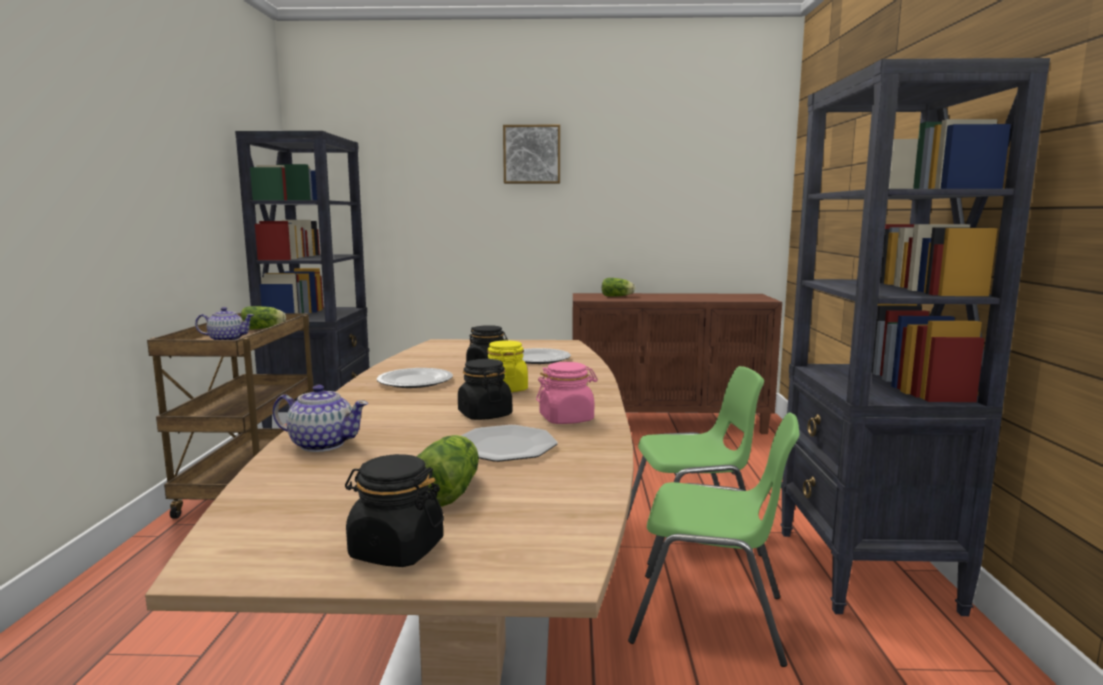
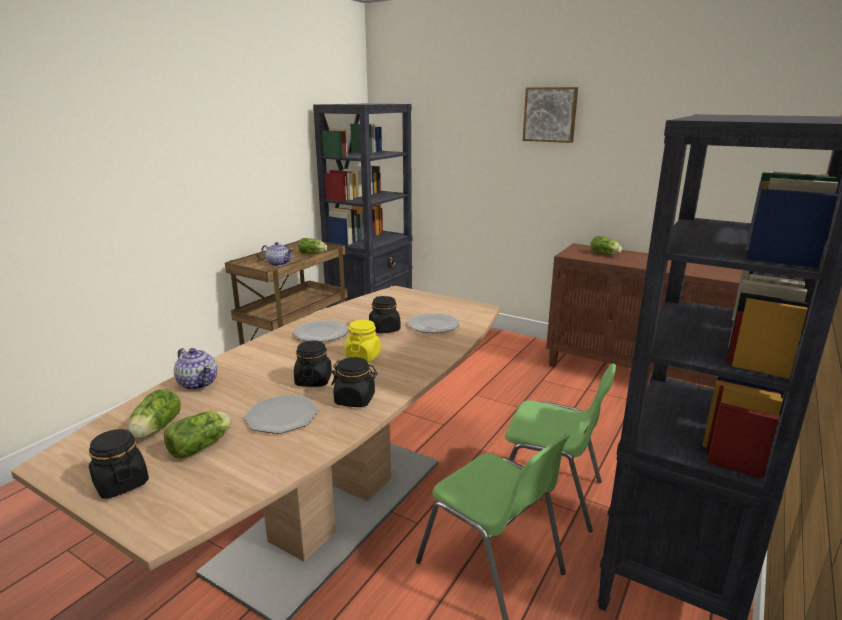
camera: 30 degrees right, 10 degrees up
(342, 494) = (155, 430): none -> lettuce
(566, 419) = (355, 400): pink jar -> black jar

